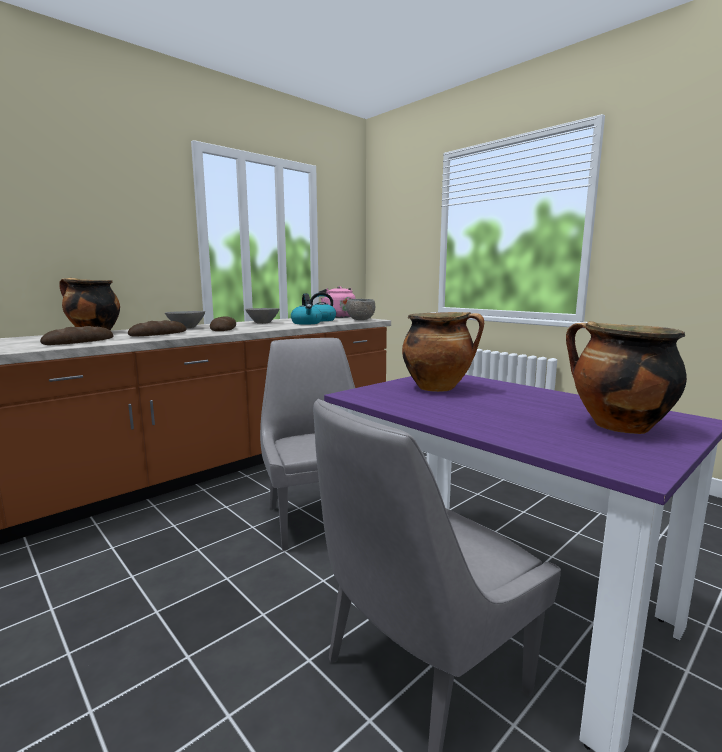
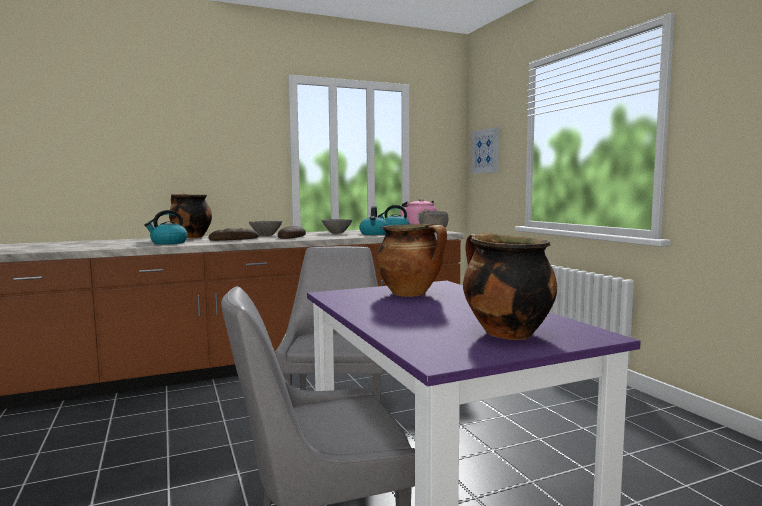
camera: 20 degrees right, 5 degrees down
(79, 341) = (168, 243): bread -> kettle
(391, 239) = (485, 151): none -> picture

